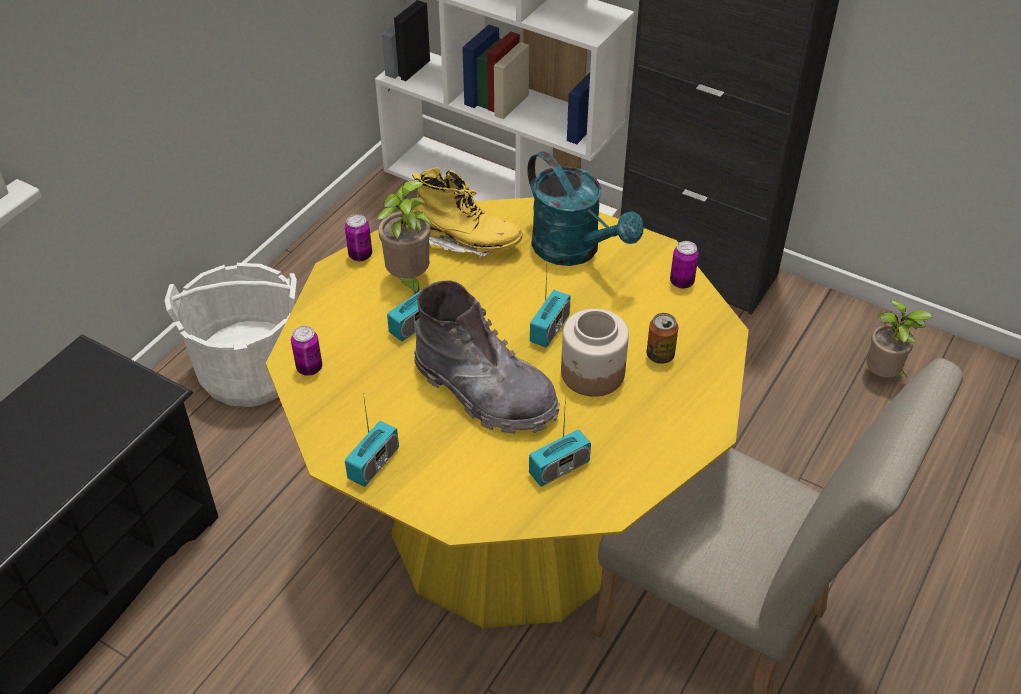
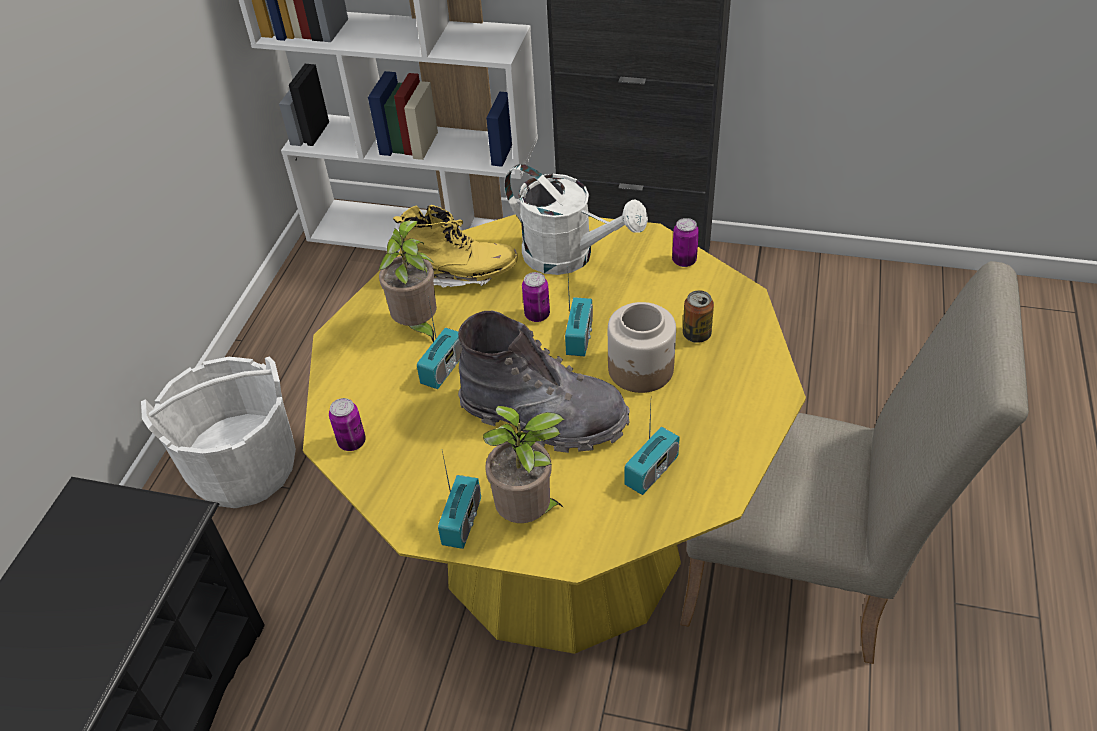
camera: 15 degrees left, 0 degrees up
(360, 255) = (357, 315): can -> can (537, 315)
(575, 250) = (569, 257): turquoise watering can -> white watering can
(883, 376) = (837, 310): potted plant -> potted plant (528, 514)

